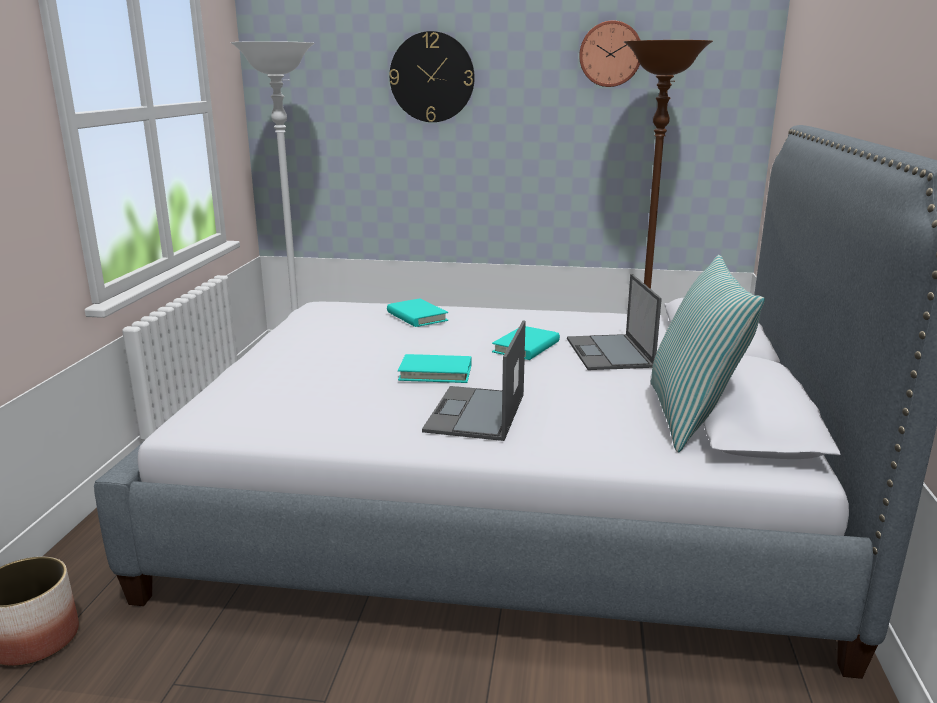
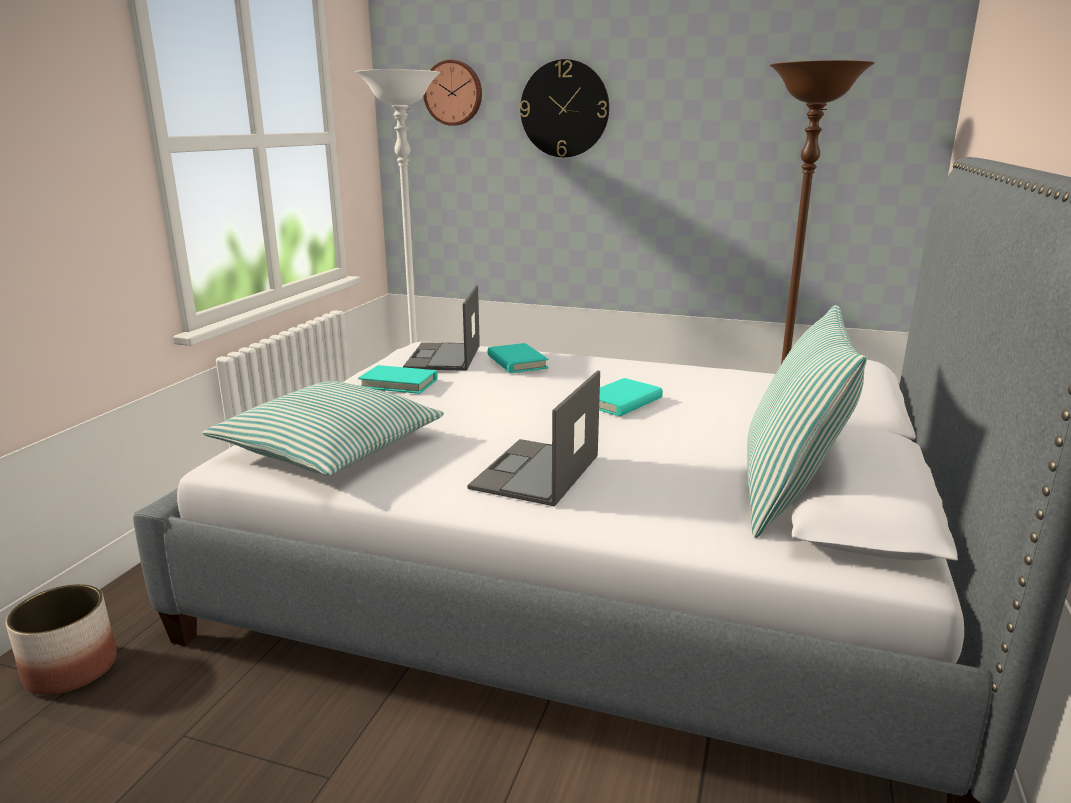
camera: 10 degrees right, 0 degrees up
(277, 405) = (331, 447): none -> pillow
(435, 372) = (511, 423): turquoise book -> turquoise book (399, 383)
(610, 54) = (759, 81): wall clock -> wall clock (453, 93)
(610, 353) = (716, 414): laptop -> laptop (443, 357)

